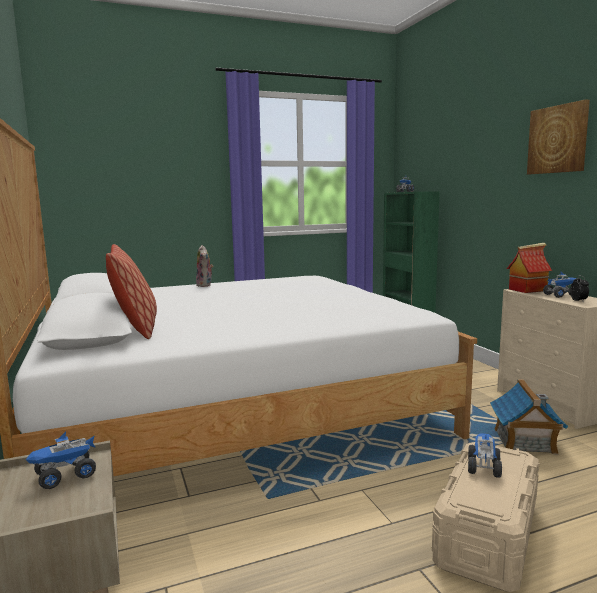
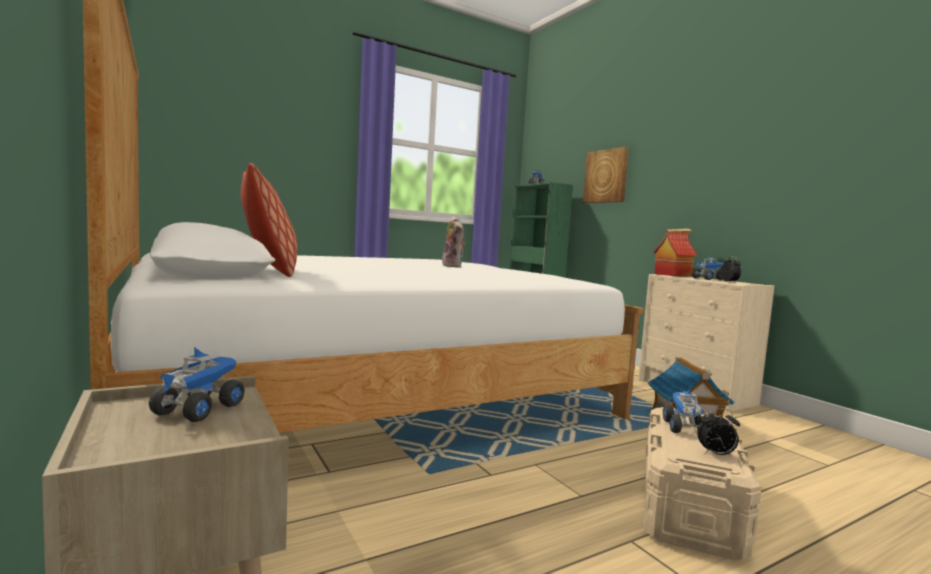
camera: 10 degrees left, 5 degrees down
(65, 476) = (199, 409): toy truck -> toy truck turned 150 degrees clockwise
(205, 285) = (329, 256): plush toy -> plush toy (454, 266)
(497, 499) = (716, 455): none -> alarm clock
(558, 139) = (703, 129): picture -> picture (606, 176)

